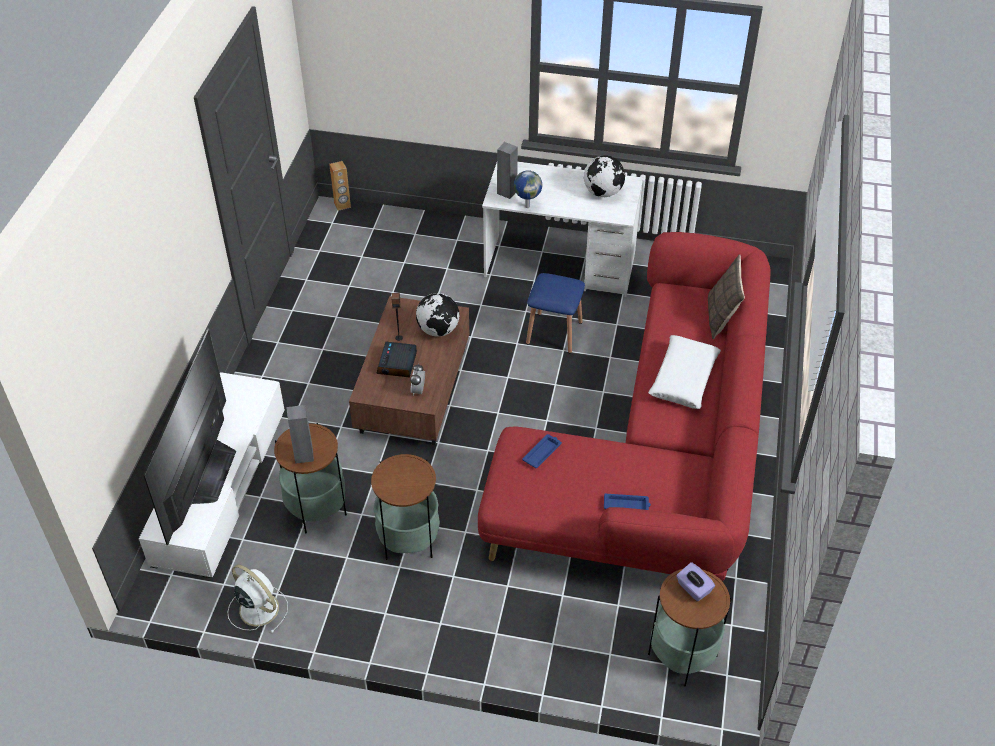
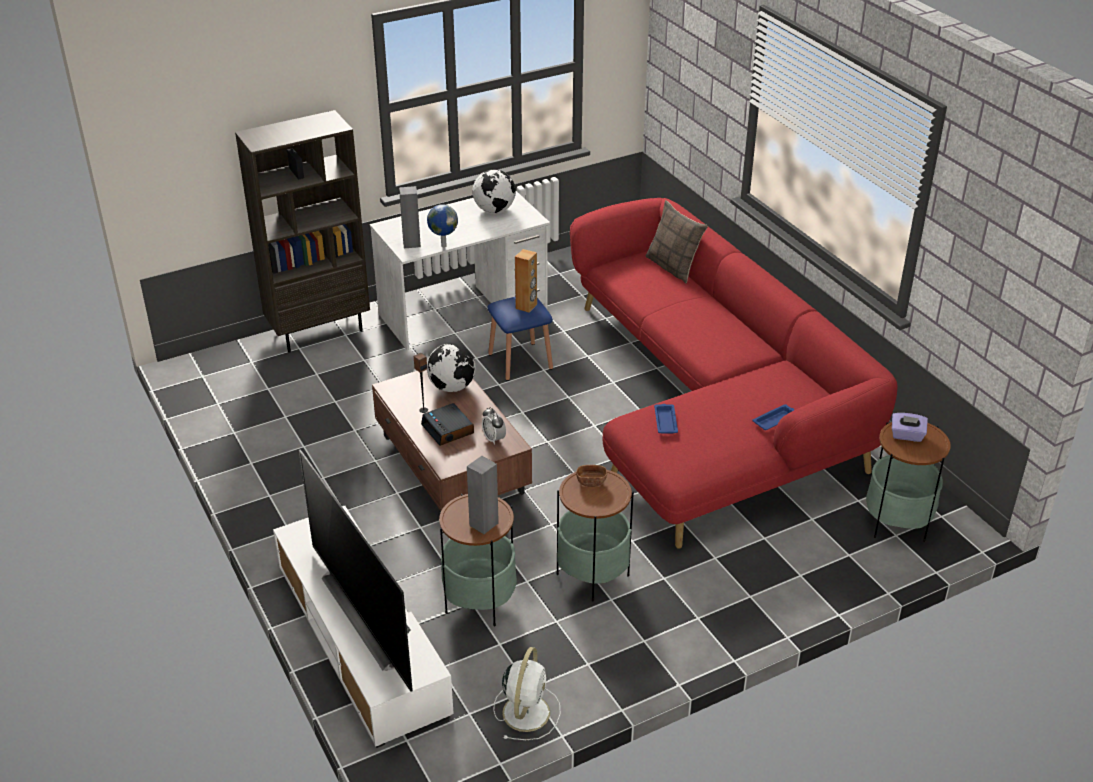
camera: 40 degrees left, 10 degrees down
(257, 608) = (526, 711): white fan -> white fan turned 105 degrees clockwise
(342, 205) = (195, 358): brown speaker -> brown speaker (526, 306)
(409, 470) = (591, 482): none -> brown bowl
(442, 227) = (319, 331): none -> brown bookcase
(683, 378) = (700, 318): white pillow -> none

